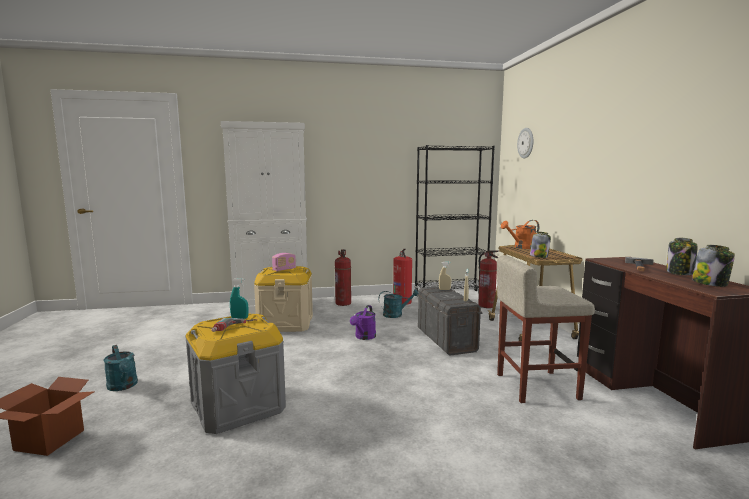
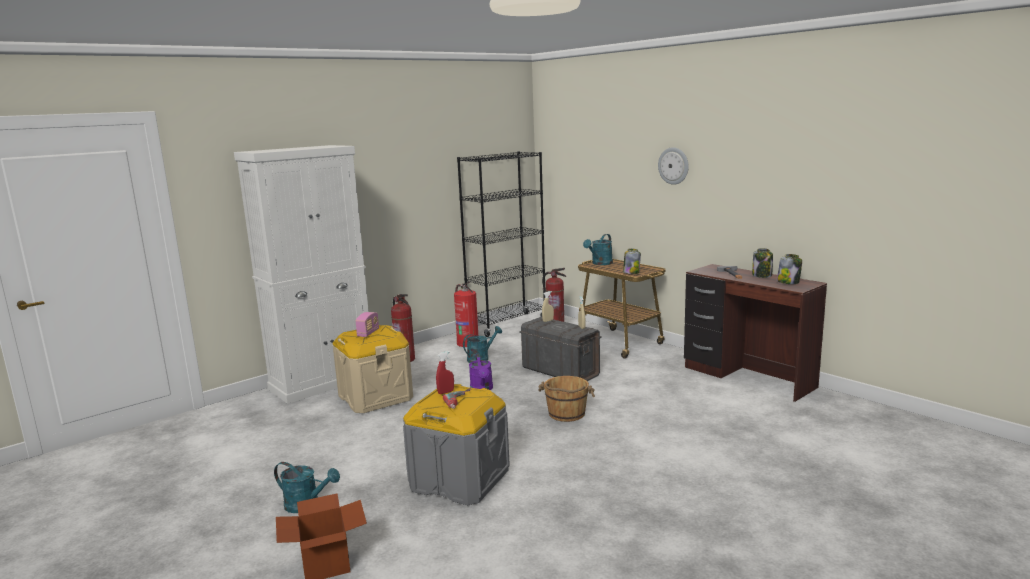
camera: 30 degrees left, 5 degrees up
(239, 318) = (446, 392): turquoise spray bottle -> red spray bottle
(402, 378) = (566, 414): none -> brown bucket
(521, 247) = (600, 263): orange watering can -> turquoise watering can
(526, 143) = (575, 149): wall clock -> wall clock (673, 165)
(535, 386) = (671, 390): beige stool -> none

